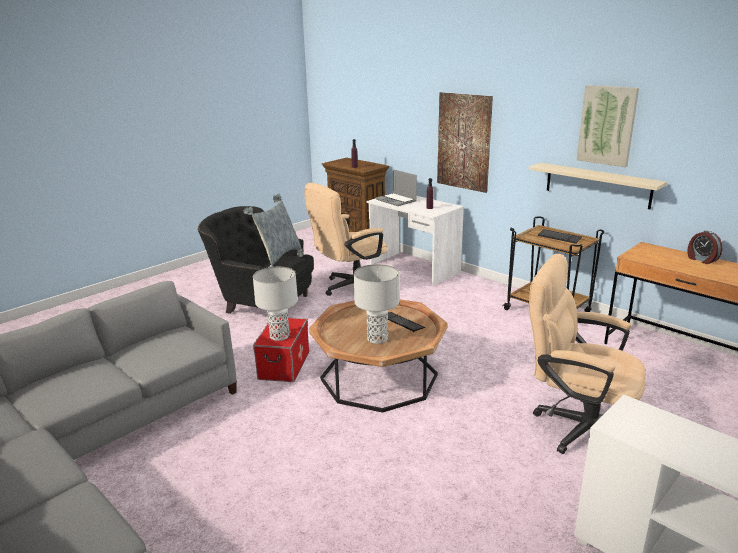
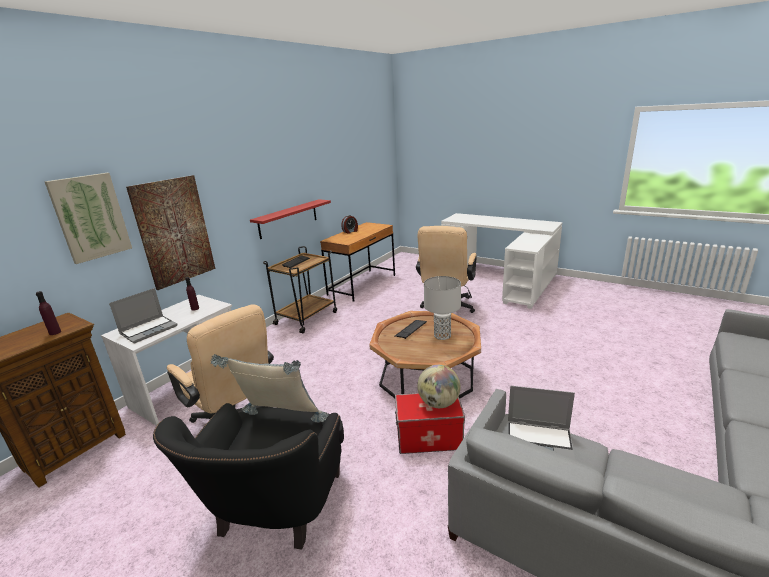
camera: 100 degrees left, 0 degrees up
(173, 346) = (539, 441): none -> laptop
(279, 336) = (438, 403): white table lamp -> globe
(597, 185) = (288, 218): beige shelf -> red shelf
(607, 125) = (282, 174): picture -> picture (90, 217)

